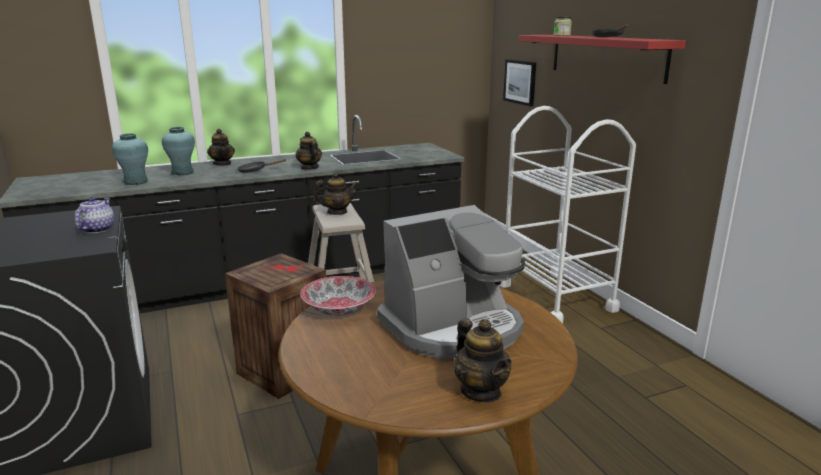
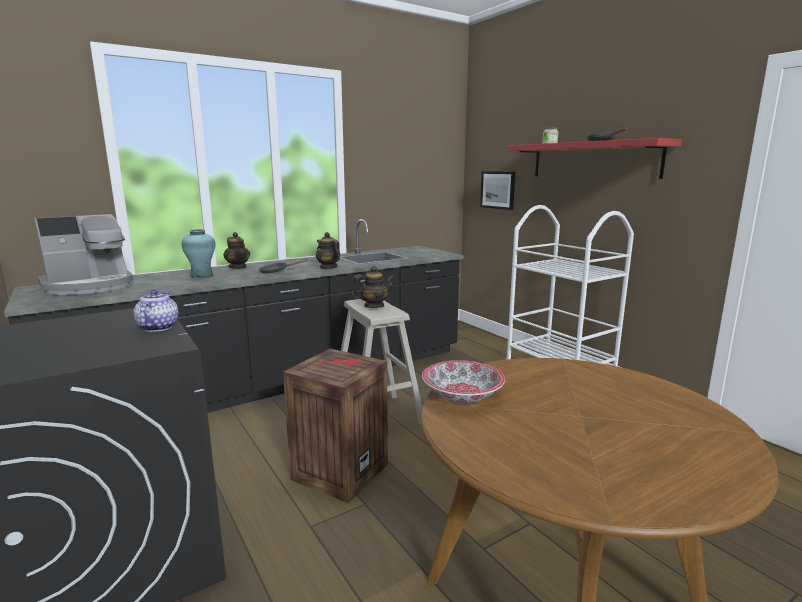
camera: 10 degrees left, 5 degrees down
(136, 182) = (157, 285): turquoise vase -> none
(453, 328) = (599, 406): coffee machine -> coffee machine (89, 286)
(481, 391) = (701, 473): teapot -> none

